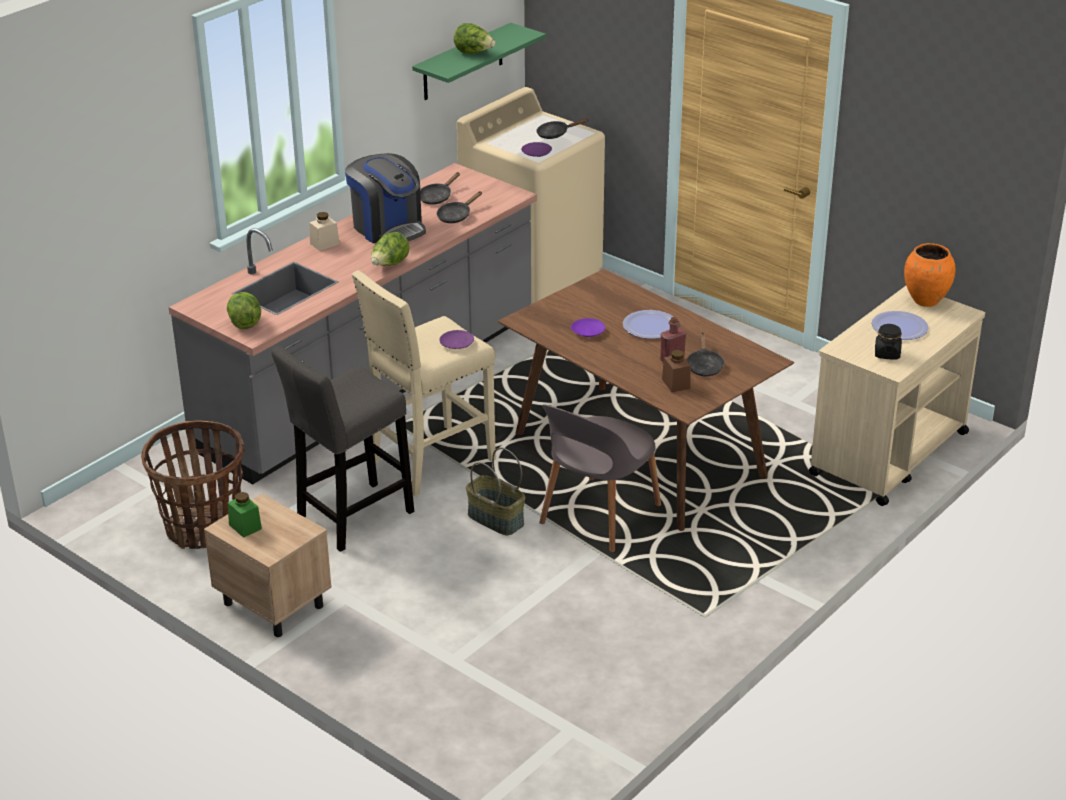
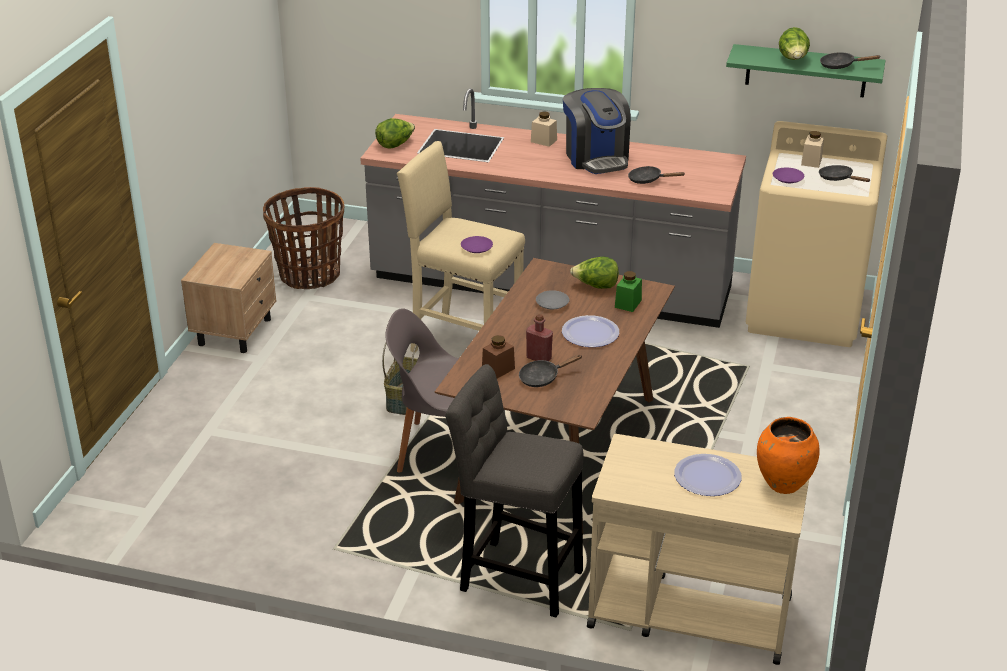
camera: 65 degrees right, 0 degrees up
(245, 527) = (224, 257): green jar -> green jar (628, 303)
(350, 518) = (361, 331): grey stool -> grey stool (515, 577)
(388, 228) = (596, 158): coffee machine -> coffee machine turned 45 degrees counterclockwise
(390, 265) = (534, 174): lettuce -> lettuce (595, 286)
(437, 197) = (673, 164): black frying pan -> black frying pan (840, 66)
(515, 135) = (811, 161): none -> beige jar
(588, 331) = (552, 304): purple plate -> grey plate
(887, 354) = (643, 478): black jar -> none

